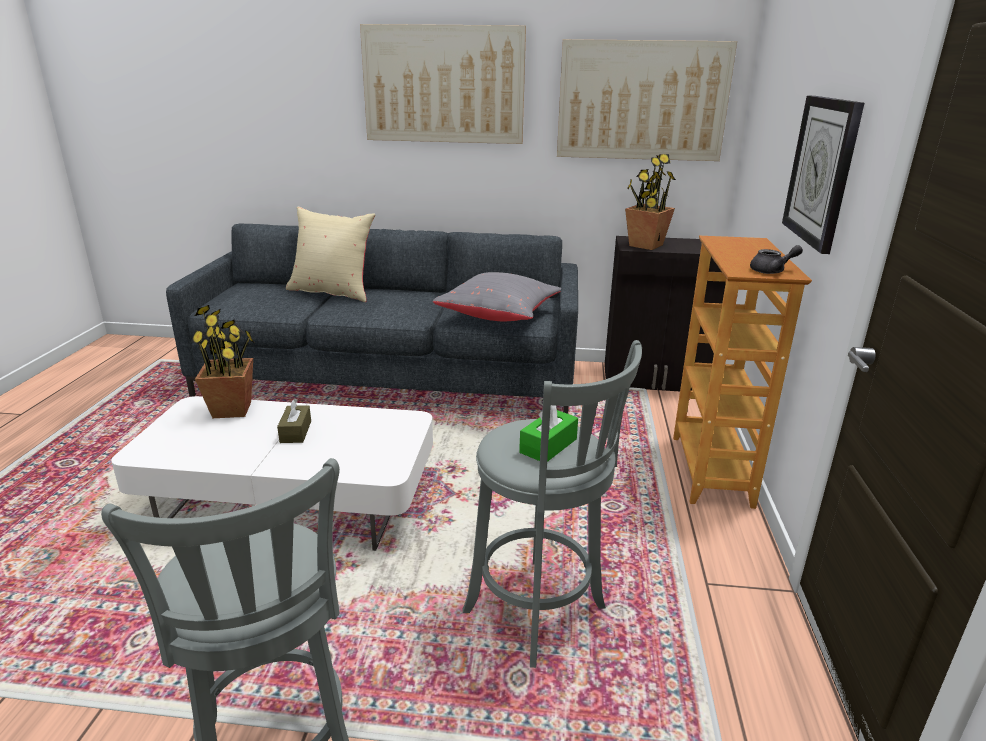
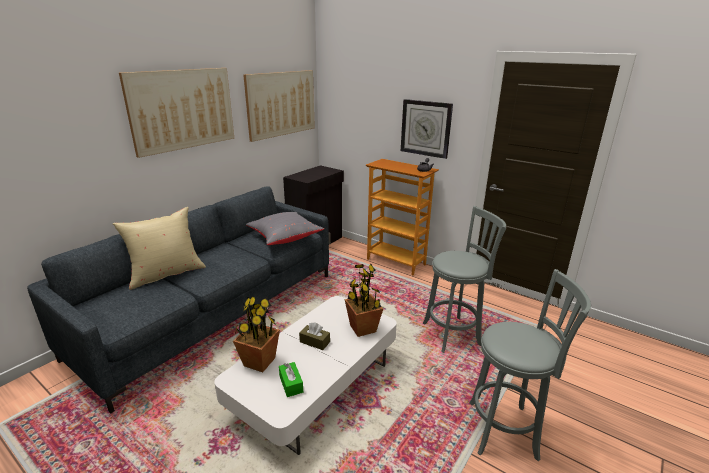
camera: 60 degrees left, 0 degrees up
(548, 446) = (464, 259): green tissue box -> green tissue box (291, 384)
(645, 245) = (308, 177): potted plant -> potted plant (363, 329)

